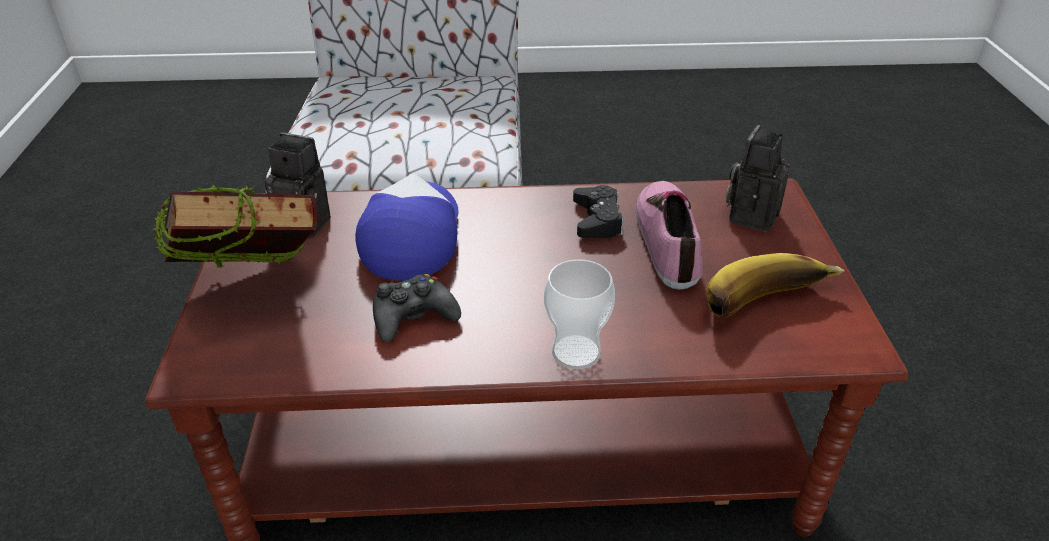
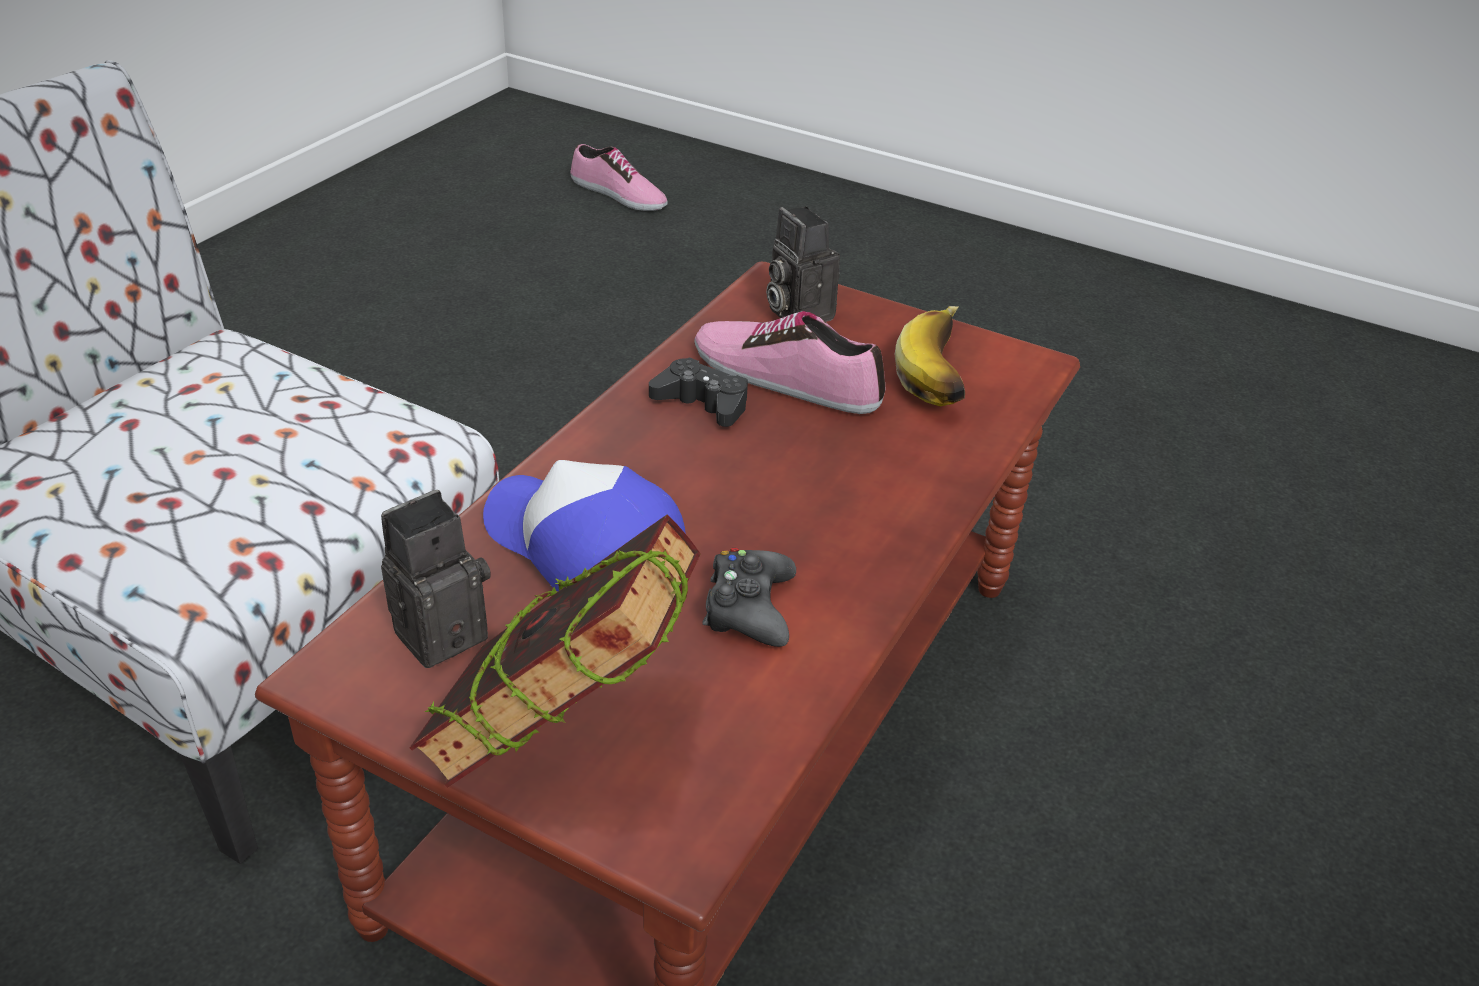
camera: 60 degrees left, 0 degrees up
(576, 352) = (912, 517): cup -> none
(949, 151) = (618, 194): none -> shoe

